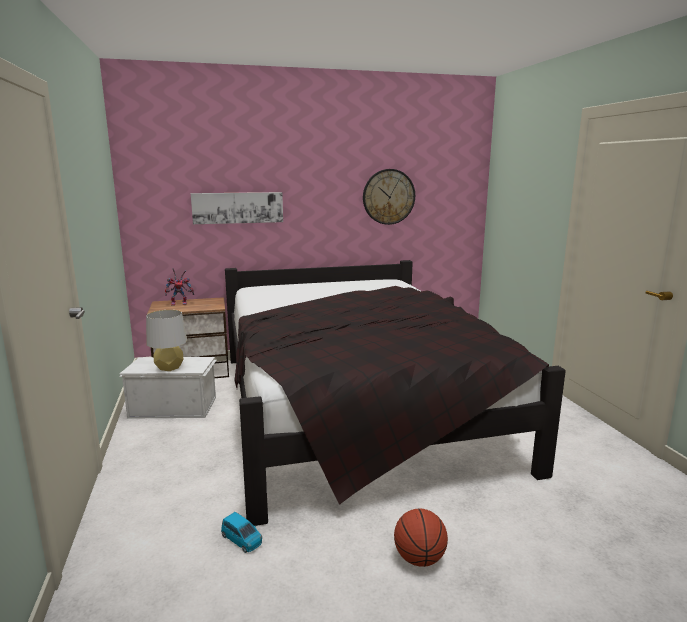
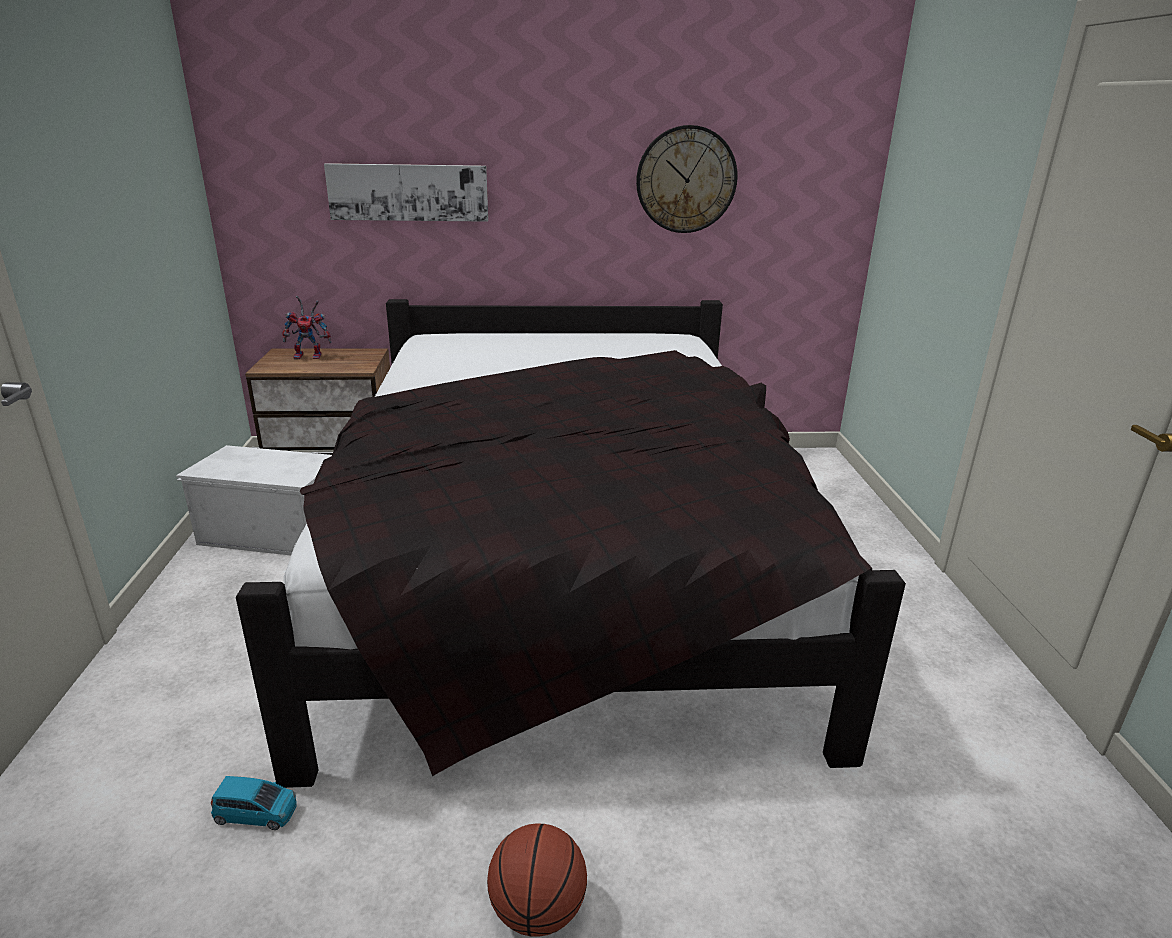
camera: 10 degrees right, 10 degrees up
(169, 368) = (257, 472): grey table lamp -> none
(242, 540) = (256, 813): blue toy car -> blue toy car turned 45 degrees counterclockwise

